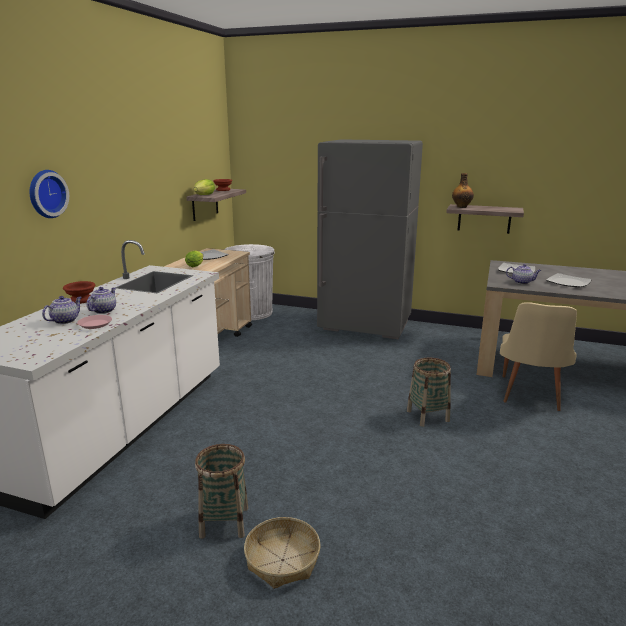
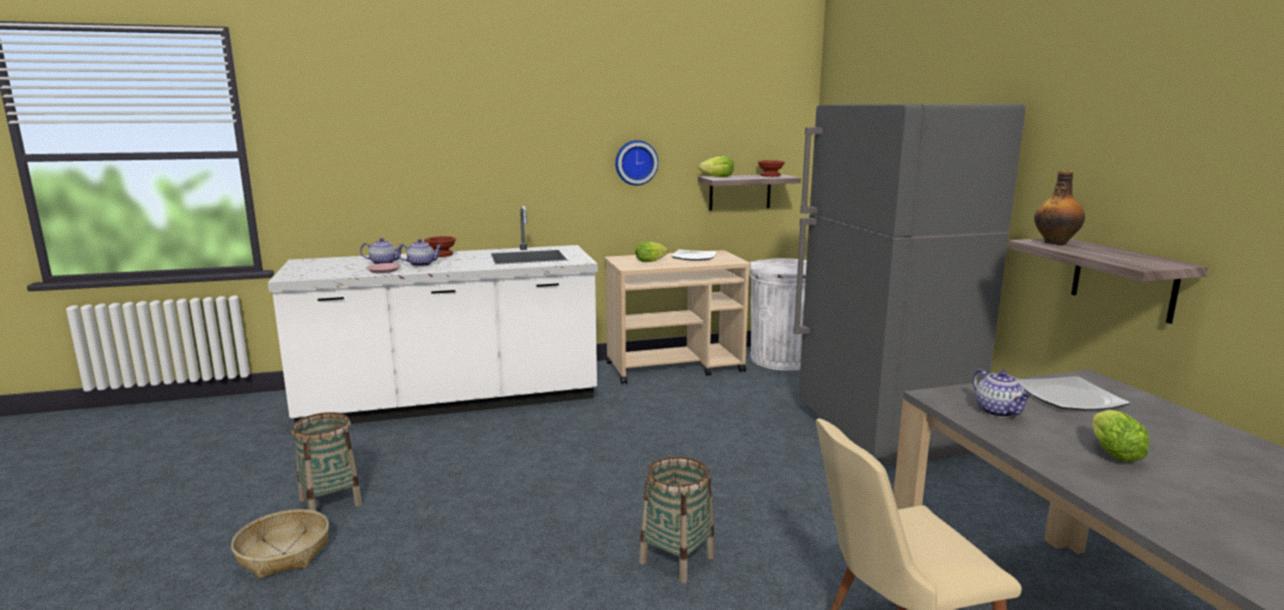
camera: 55 degrees right, 5 degrees down
(46, 194) = (459, 147): wall clock -> wall clock (635, 162)
(568, 282) = (1111, 452): plate -> lettuce

